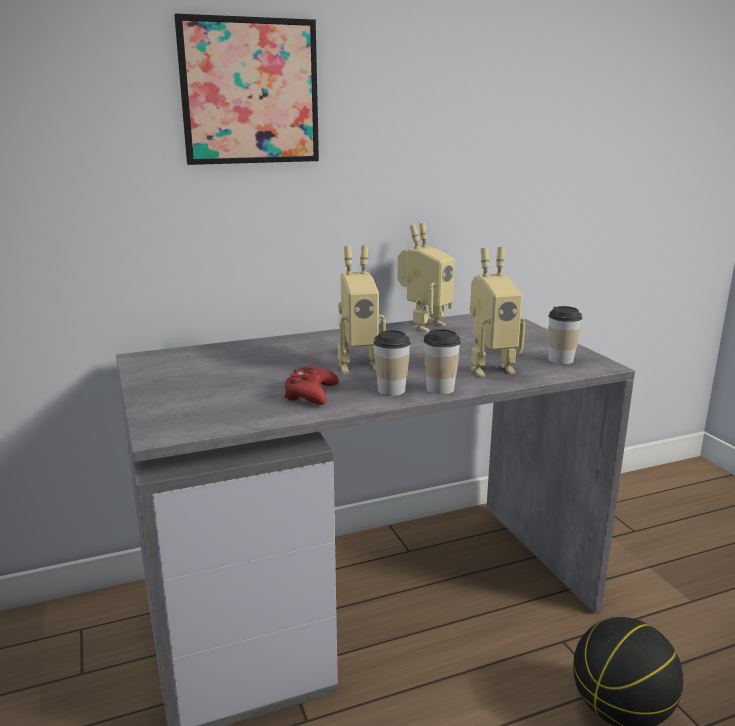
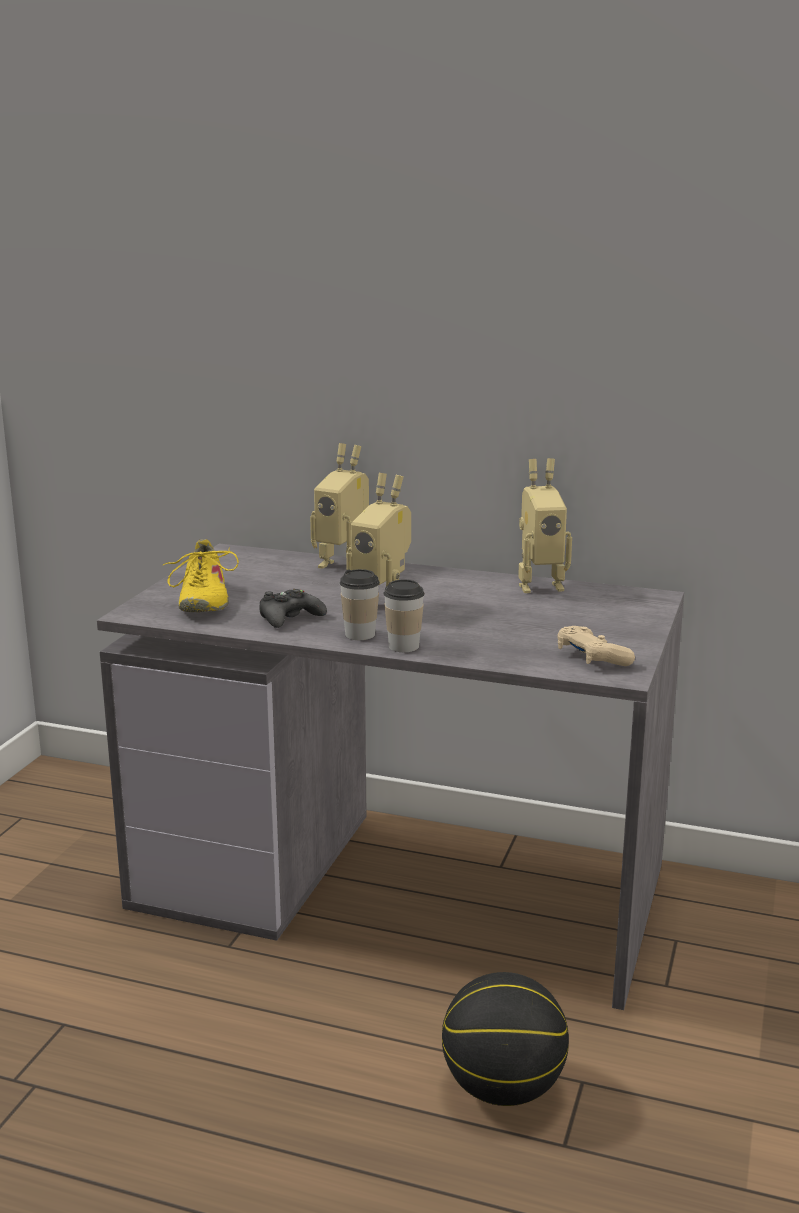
camera: 40 degrees right, 0 degrees up
(203, 402) = (202, 600): none -> yellow shoe
(250, 92) = (366, 291): picture -> none
(310, 394) = (289, 618): red game controller -> black game controller
(489, 368) = (496, 643): toy robot -> toy robot (344, 565)
(561, 360) = (591, 658): cup -> beige game controller

